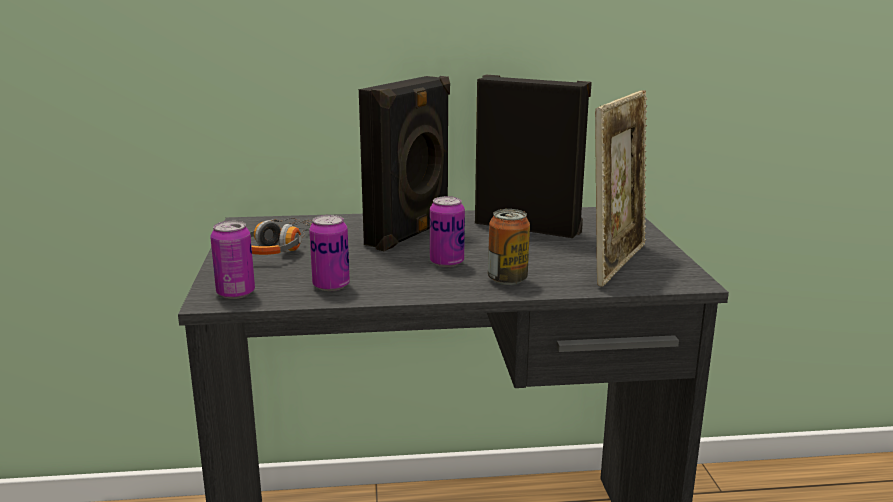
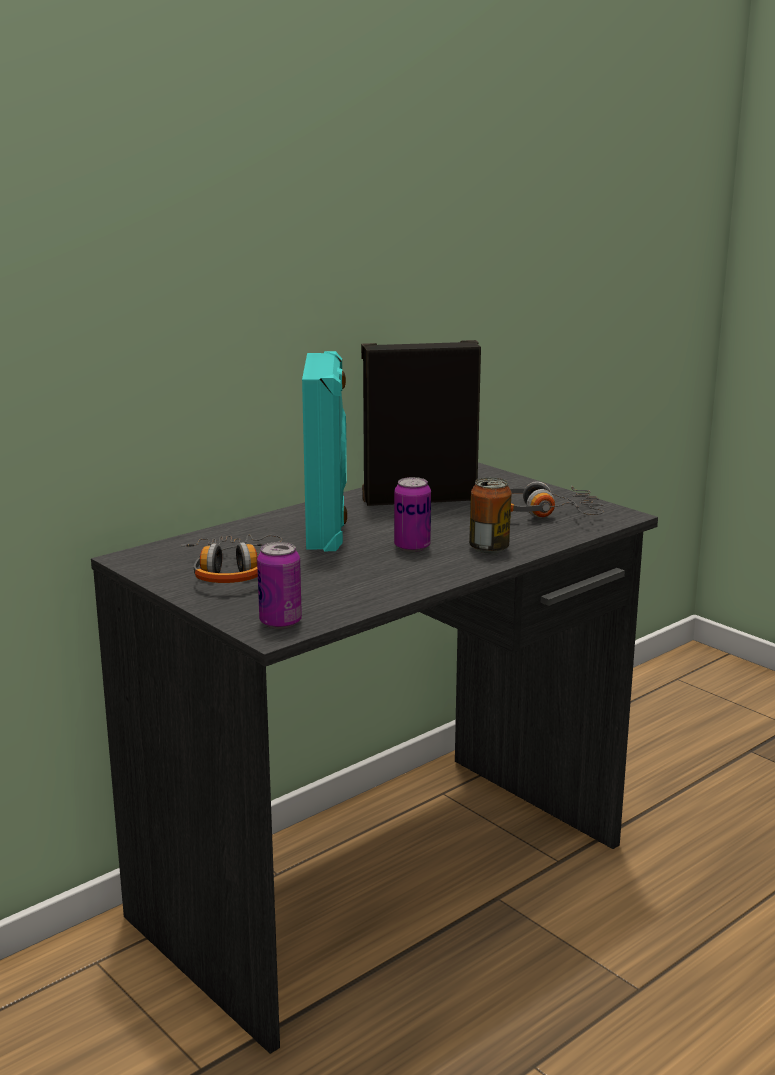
camera: 35 degrees left, 0 degrees up
(331, 285) = (353, 592): can -> none
(411, 234) = (328, 529): black speaker -> turquoise speaker
(616, 263) = (546, 513): picture frame -> headphones

